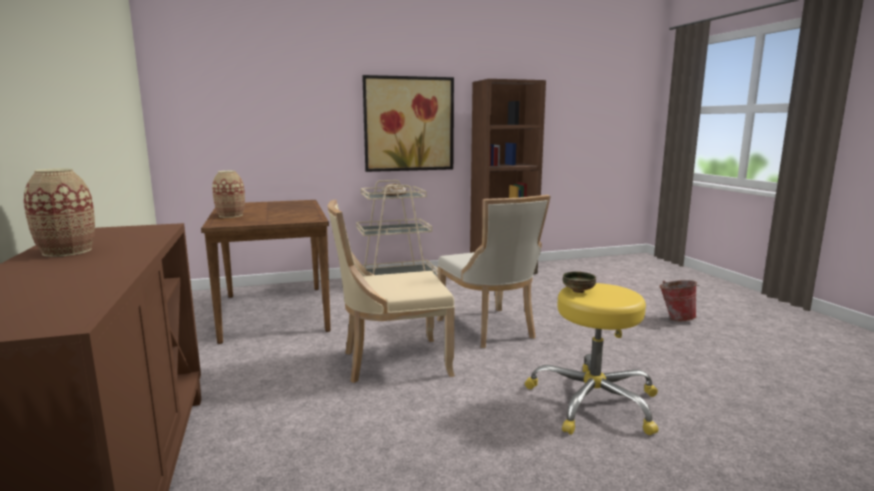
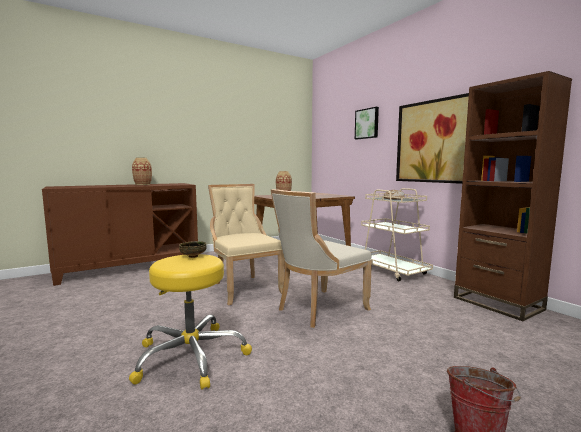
camera: 75 degrees right, 5 degrees down
(300, 90) = (367, 123): none -> picture

